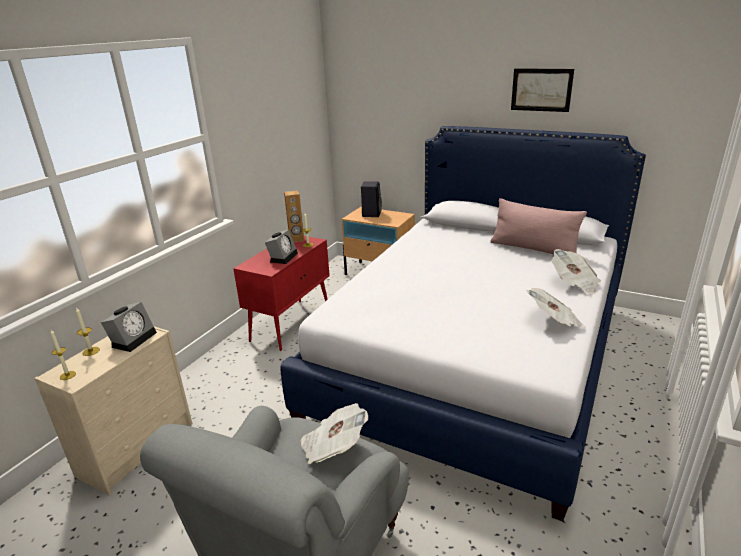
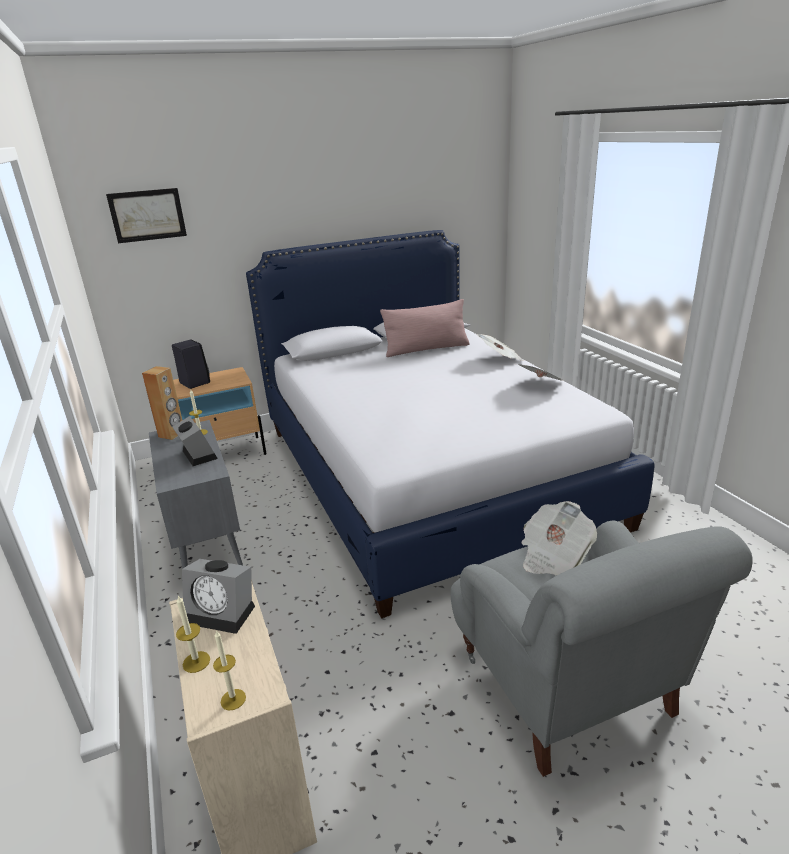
camera: 50 degrees left, 0 degrees up
(134, 338) = (223, 612): alarm clock -> alarm clock turned 135 degrees clockwise
(291, 324) = (207, 547): red cabinet -> grey cabinet
(541, 90) = (356, 197): picture -> picture (147, 215)

